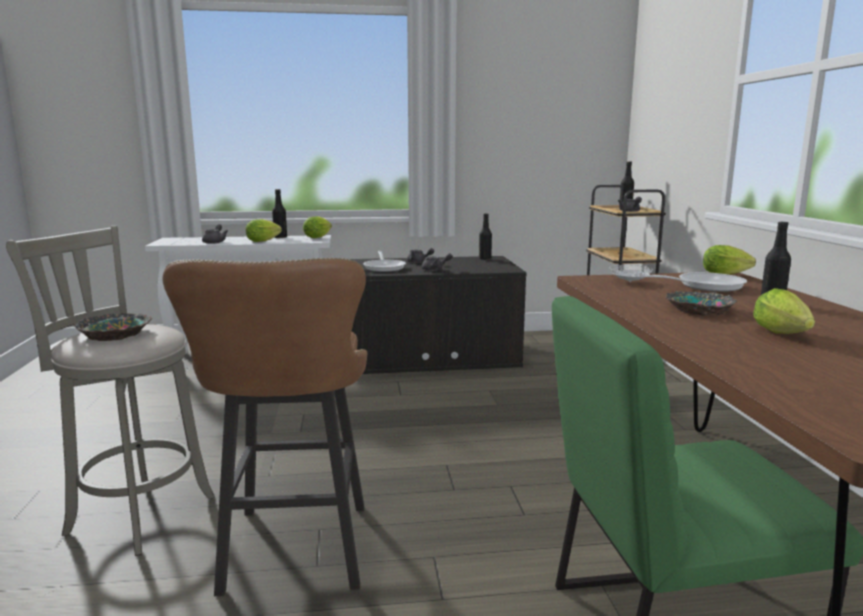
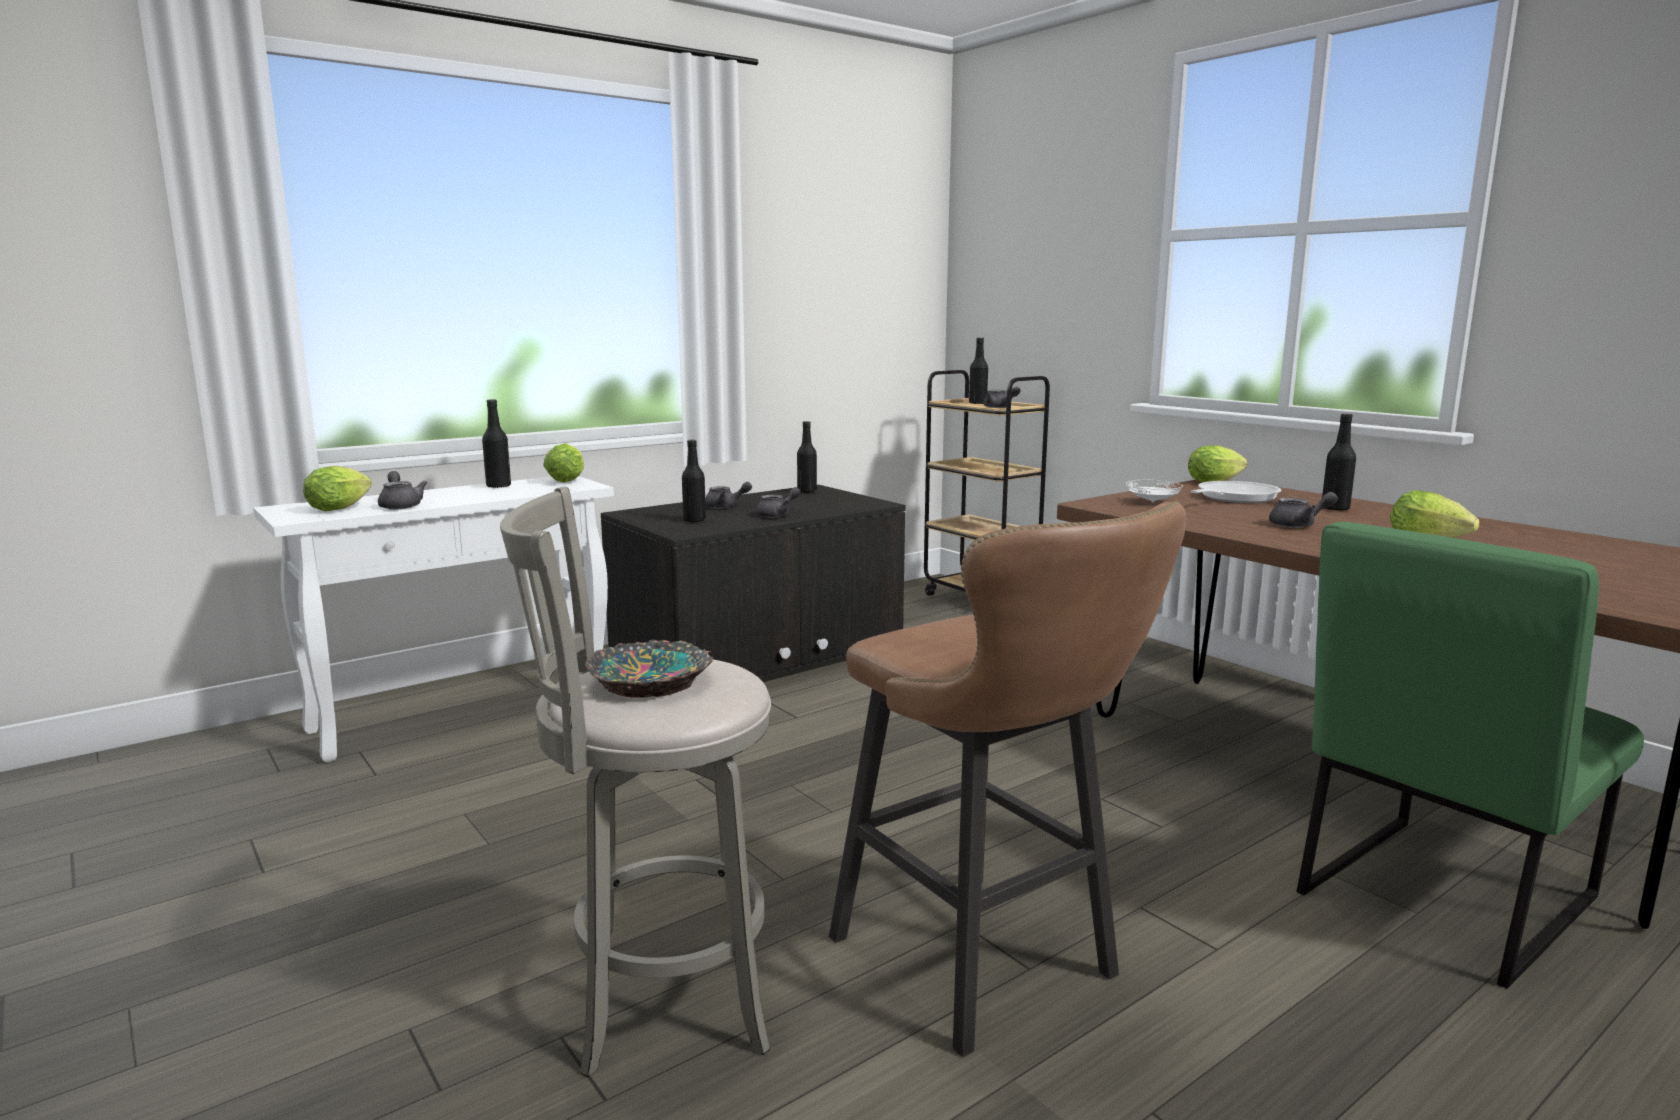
camera: 30 degrees left, 0 degrees up
(264, 241) = (491, 495): lettuce -> lettuce (342, 508)
(384, 267) = (694, 520): frying pan -> black bottle
(698, 309) = (1299, 525): bowl -> grey teapot

